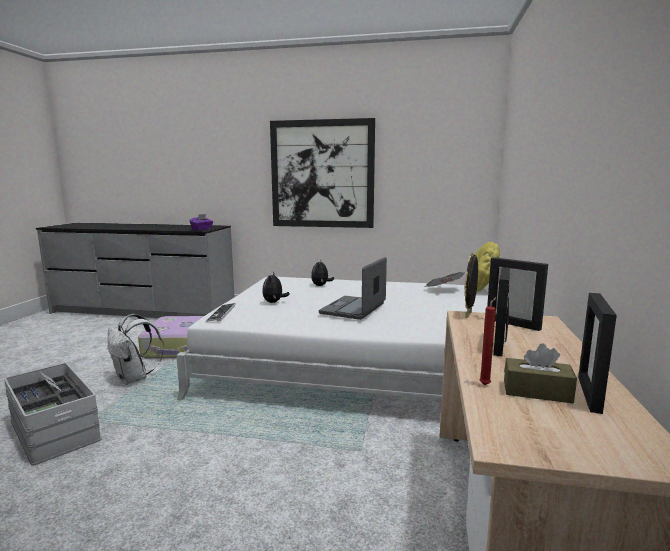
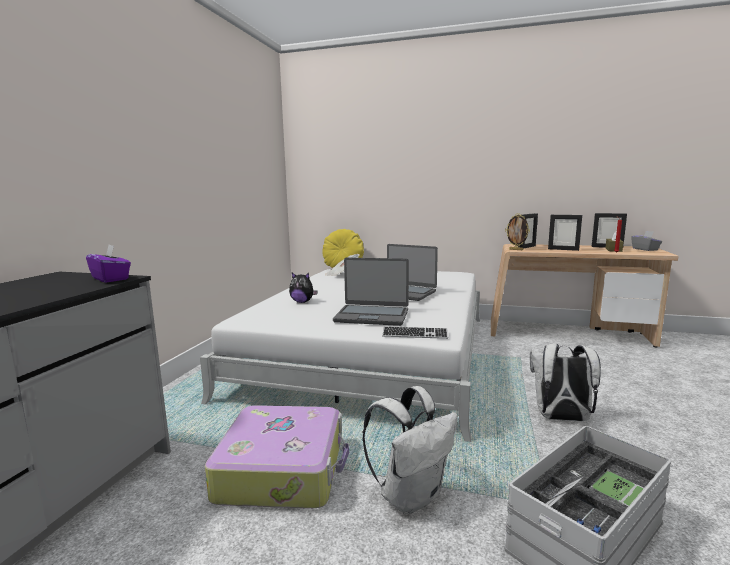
camera: 85 degrees left, 0 degrees up
(191, 451) = (561, 418): none -> white backpack
(274, 302) = (372, 316): plush toy -> laptop
(322, 174) = (178, 169): picture -> none
(588, 440) = (645, 249): none -> grey tissue box

